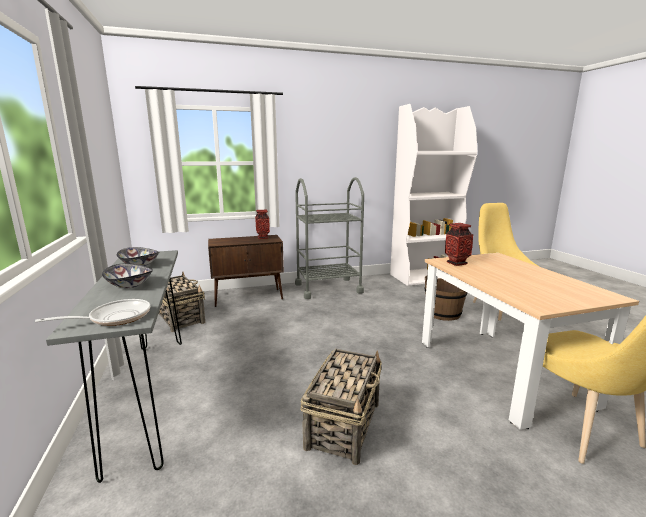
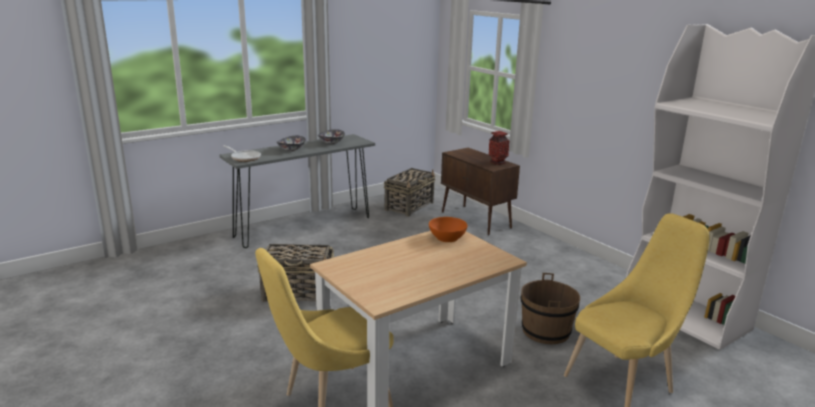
camera: 70 degrees right, 5 degrees up
(328, 288) = (547, 252): grey cart -> none
(456, 263) = (447, 238): vase -> orange bowl

